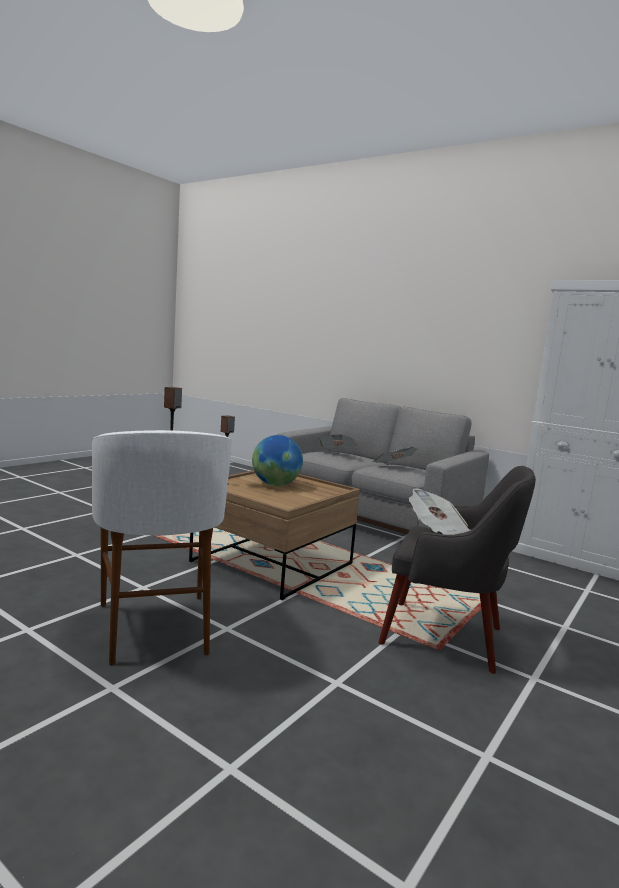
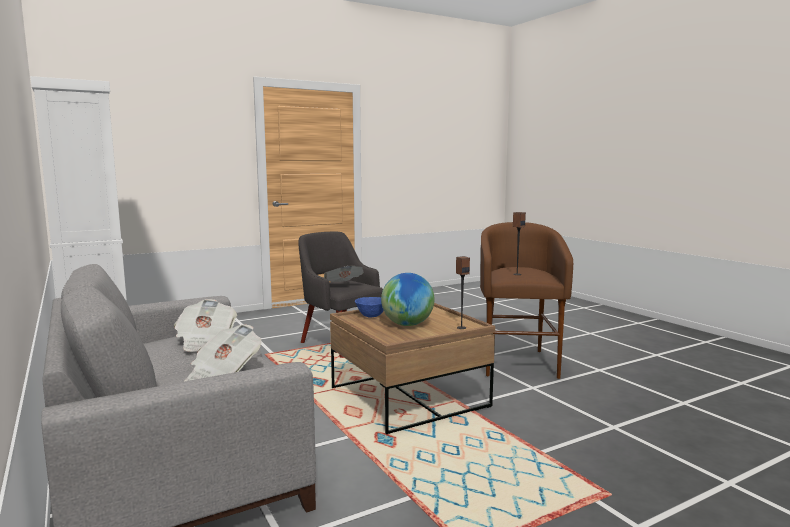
camera: 155 degrees left, 0 degrees up
(156, 628) = (518, 363): white stool -> brown stool
(320, 491) = (371, 316): none -> blue bowl

